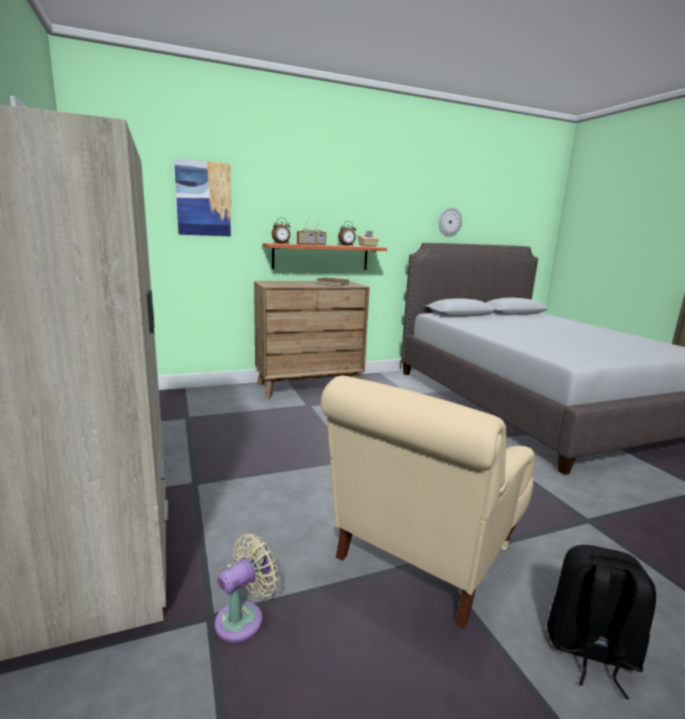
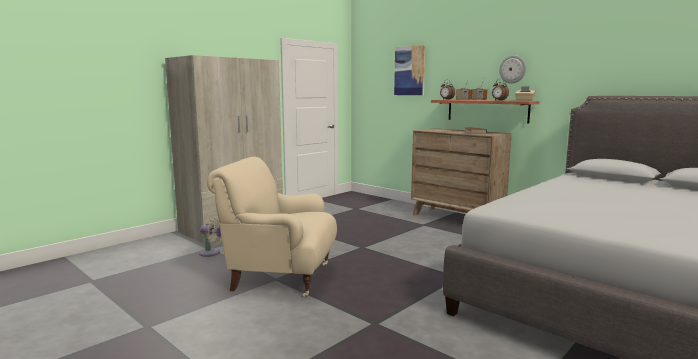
camera: 65 degrees right, 5 degrees down
(449, 222) = (638, 71): wall clock -> wall clock (512, 69)
(590, 651) = (230, 321): black backpack -> none

